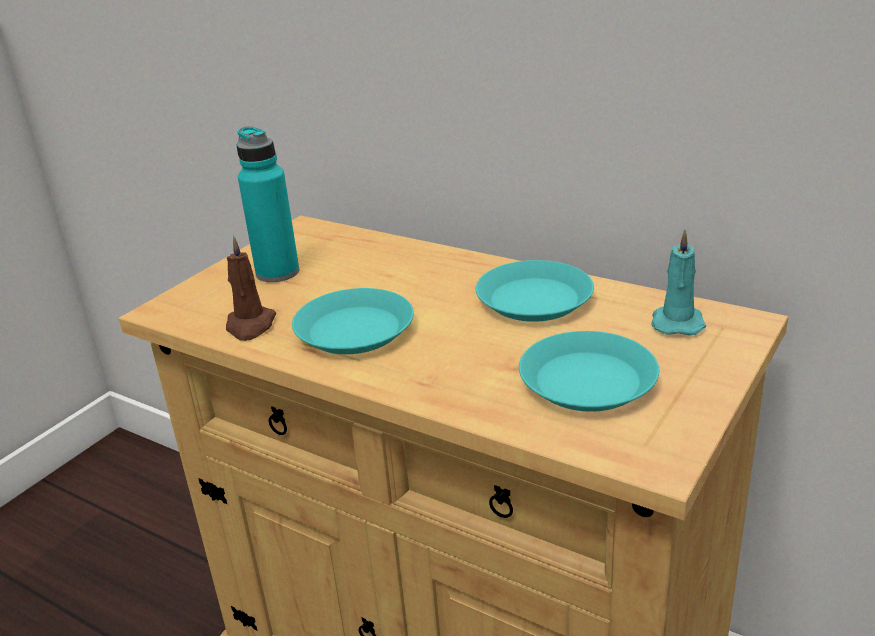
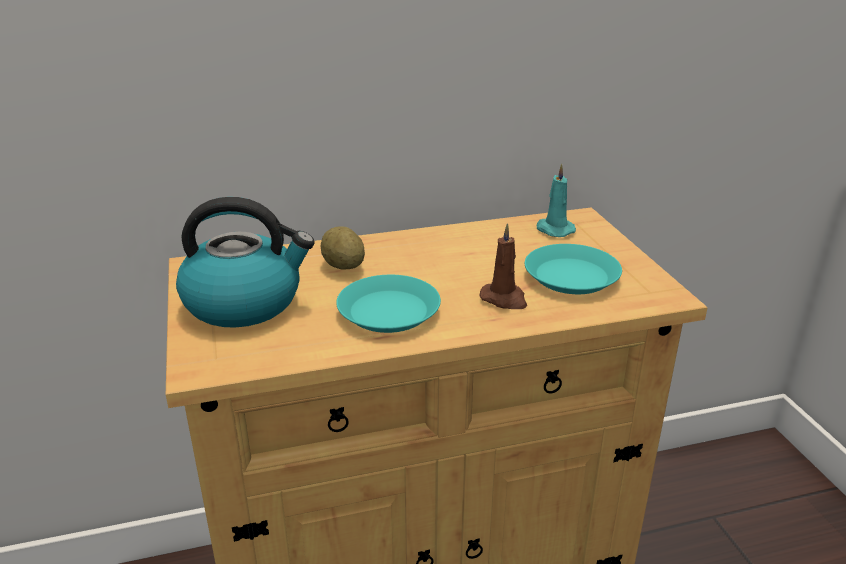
camera: 50 degrees left, 0 degrees up
(250, 326) = (305, 343): brown candle -> brown candle (504, 299)
(277, 272) = (245, 302): turquoise bottle -> kettle
(399, 273) = (343, 266): none -> potato
(534, 300) = (461, 248): turquoise plate -> none

